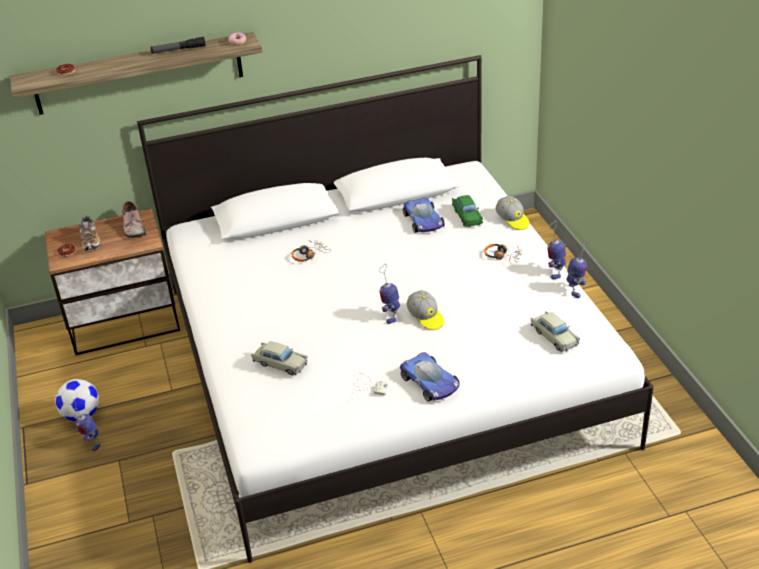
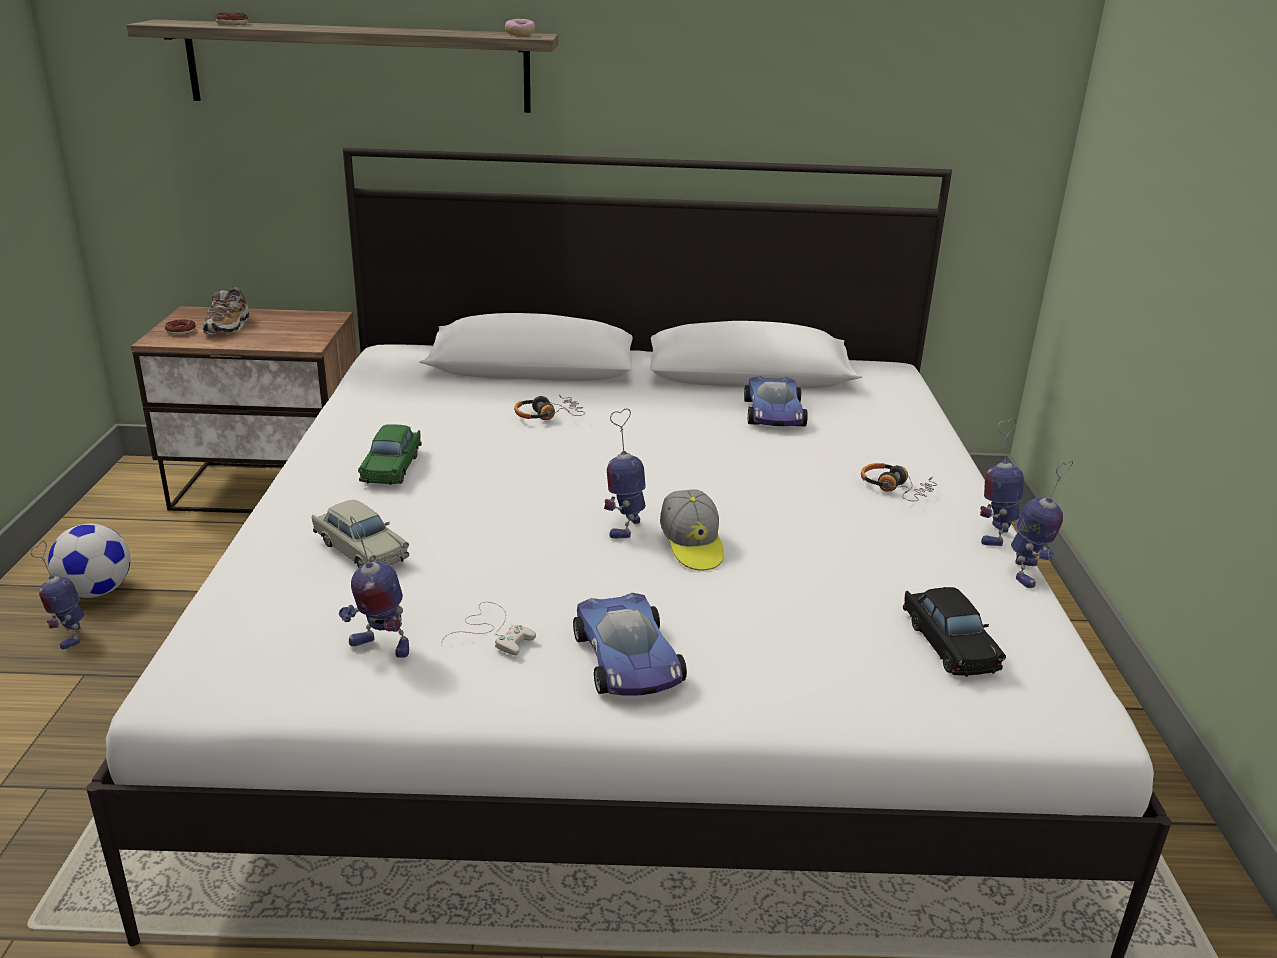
camera: 15 degrees right, 10 degrees down
(133, 227) = (303, 324): shoe -> none
(178, 50) = (422, 30): flashlight -> none
(326, 407) = (379, 646): none -> toy robot
(467, 216) = (856, 422): green toy car -> green toy car (392, 467)
(512, 220) = (939, 443): cap -> none
(554, 336) = (949, 643): beige toy car -> black toy car

